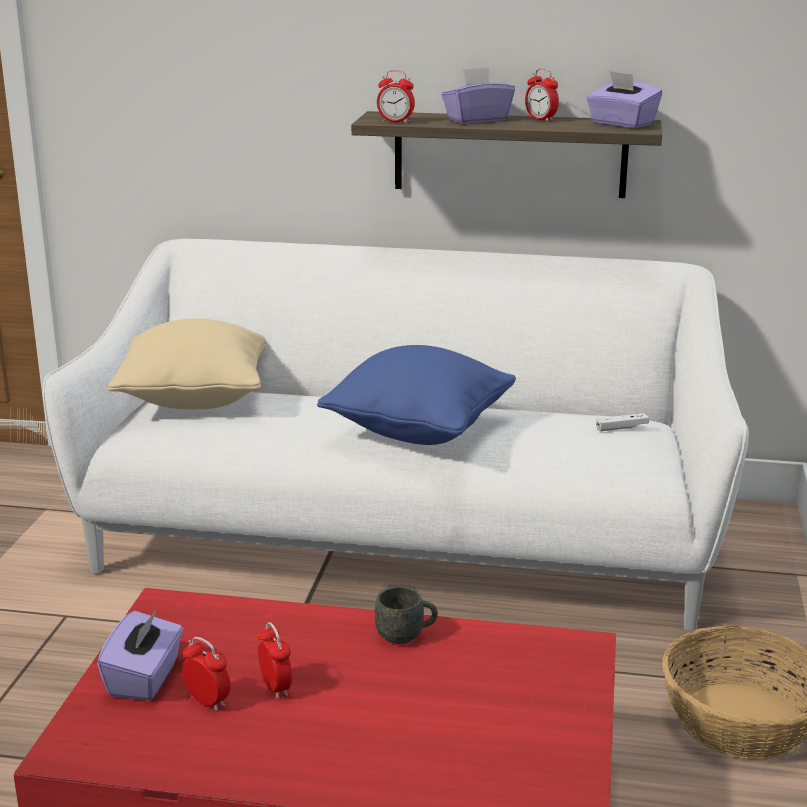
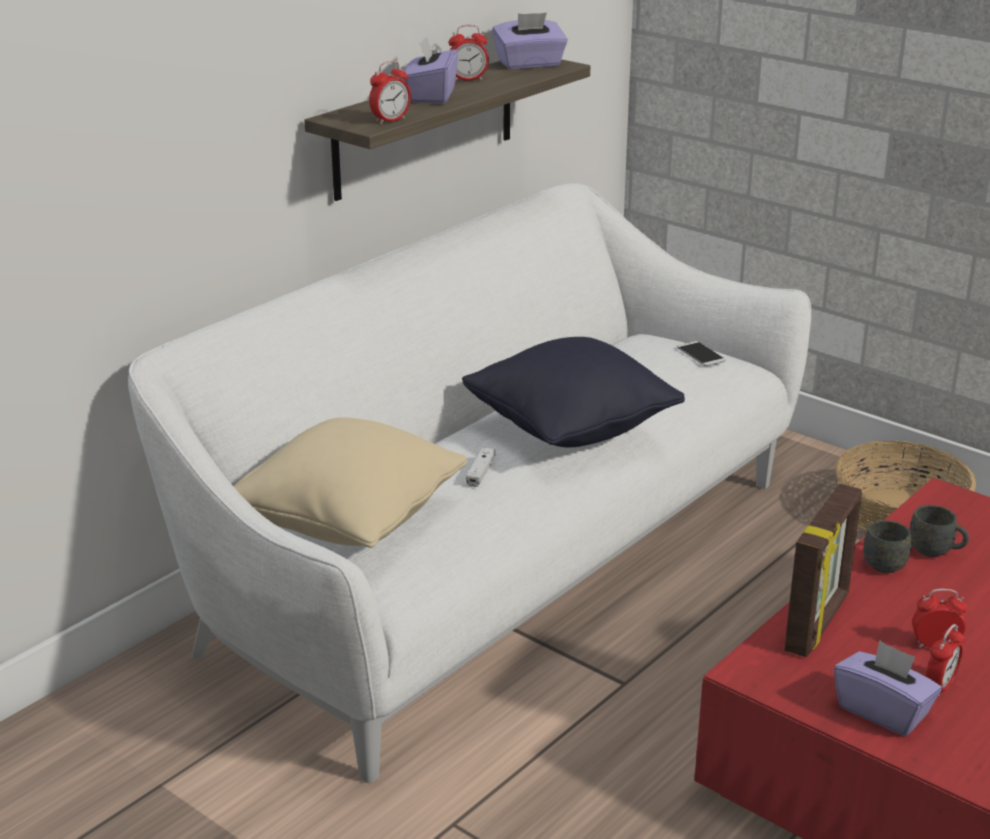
camera: 60 degrees left, 5 degrees up
(207, 701) = (940, 685): alarm clock -> alarm clock turned 150 degrees clockwise
(264, 621) = (818, 624): none -> picture frame
(419, 431) = (570, 430): blue pillow -> black pillow
(457, 659) = (936, 551): none -> grey mug
(622, 428) = (655, 348): white game controller -> white game controller (480, 473)
(639, 447) = (700, 354): none -> phone

